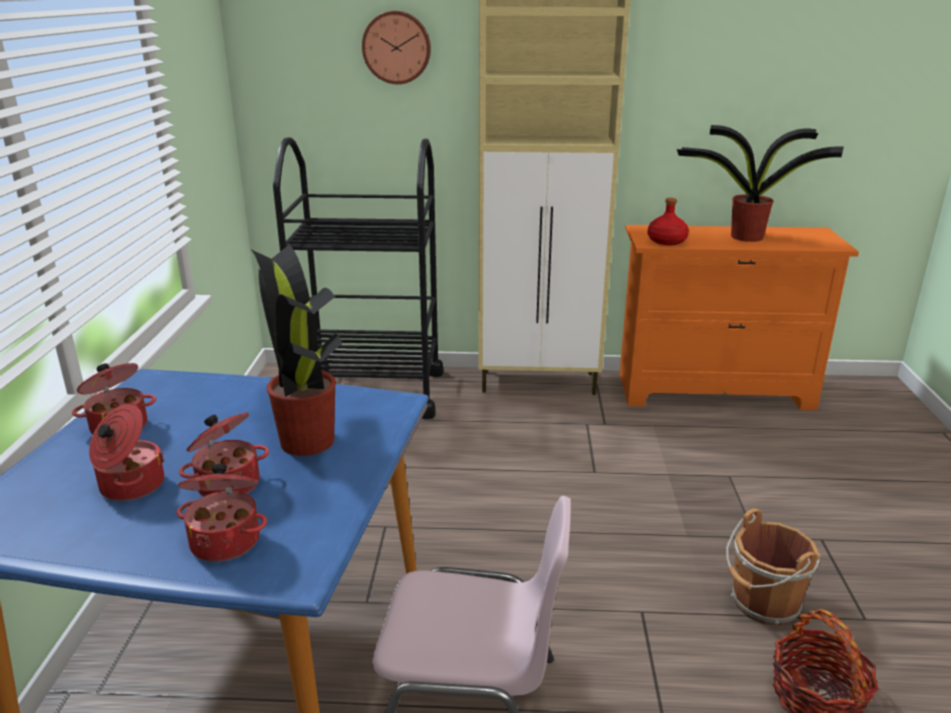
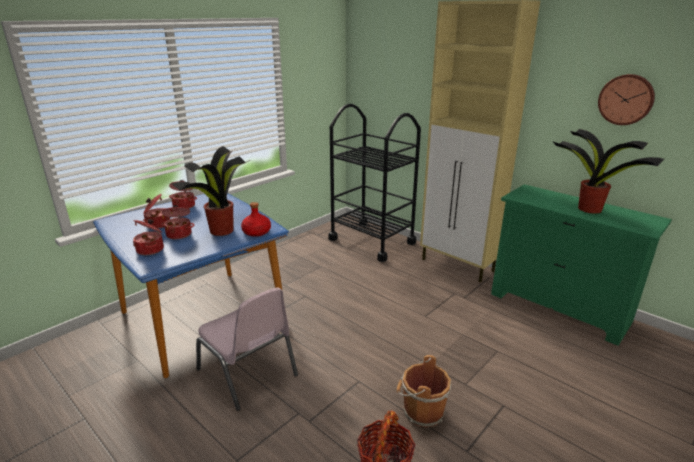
camera: 40 degrees right, 0 degrees up
(397, 47) = (414, 63): wall clock -> wall clock (626, 99)
(667, 241) = (528, 198): red bottle -> red bottle (256, 232)
(715, 391) = (559, 307): orange dresser -> green dresser

